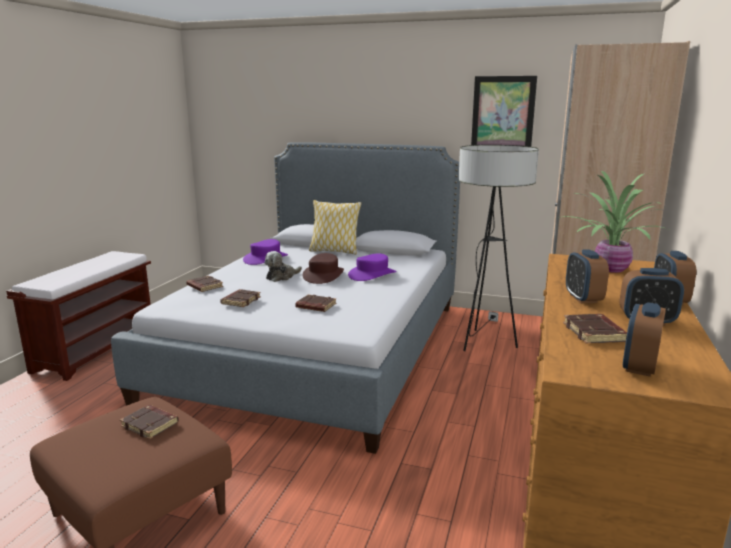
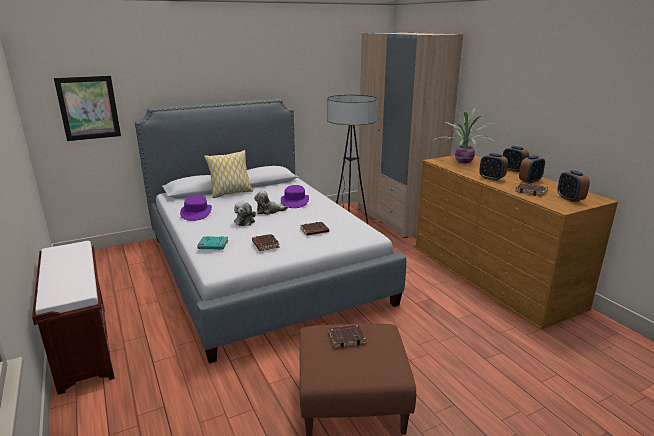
camera: 45 degrees left, 5 degrees up
(204, 286) = (212, 245): brown book -> turquoise book
(323, 275) = (269, 211): brown hat -> plush toy
(503, 114) = (314, 71): picture -> picture (88, 108)

